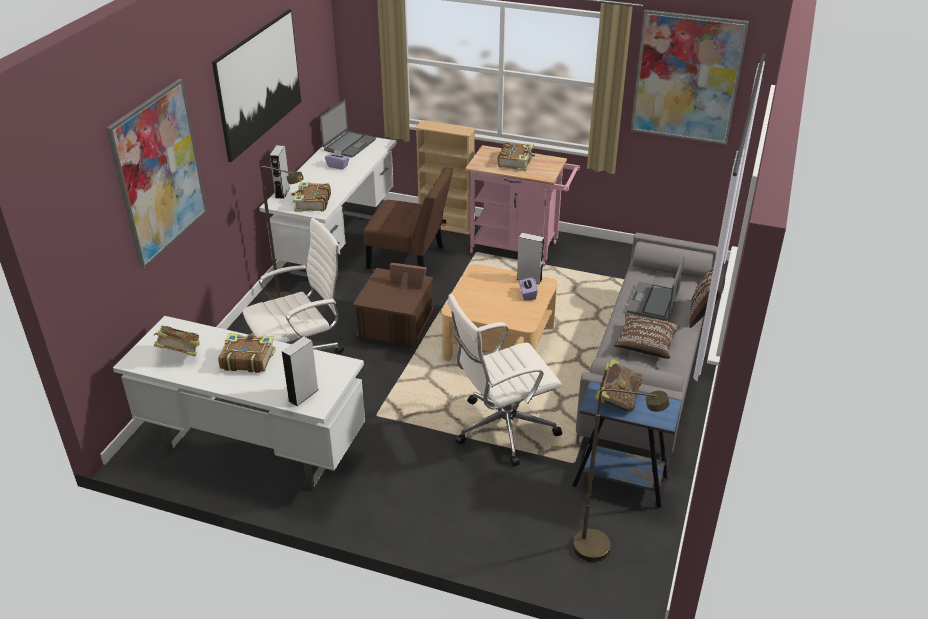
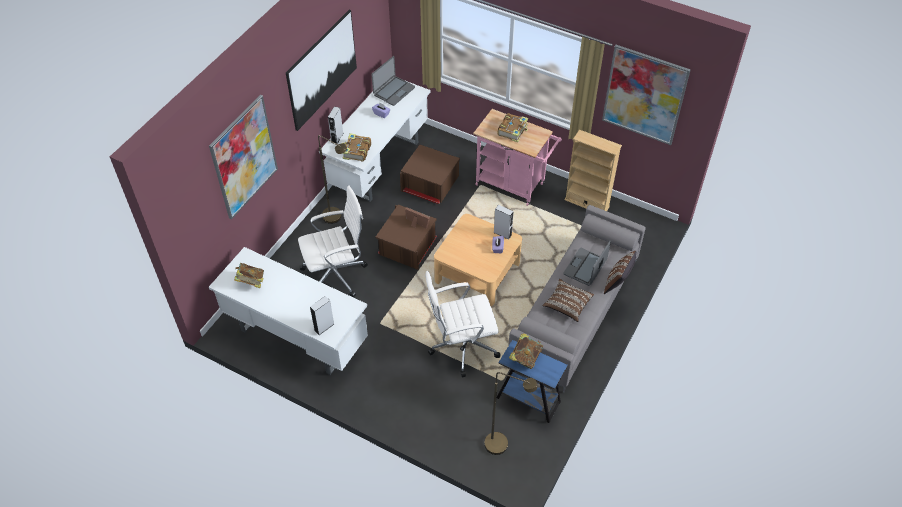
camera: 10 degrees right, 15 degrees up
(247, 359) = (293, 292): book -> none
(410, 259) = (430, 185): brown chair -> brown storage box
(446, 225) = (464, 154): beige bookcase -> beige bookcase (587, 203)

